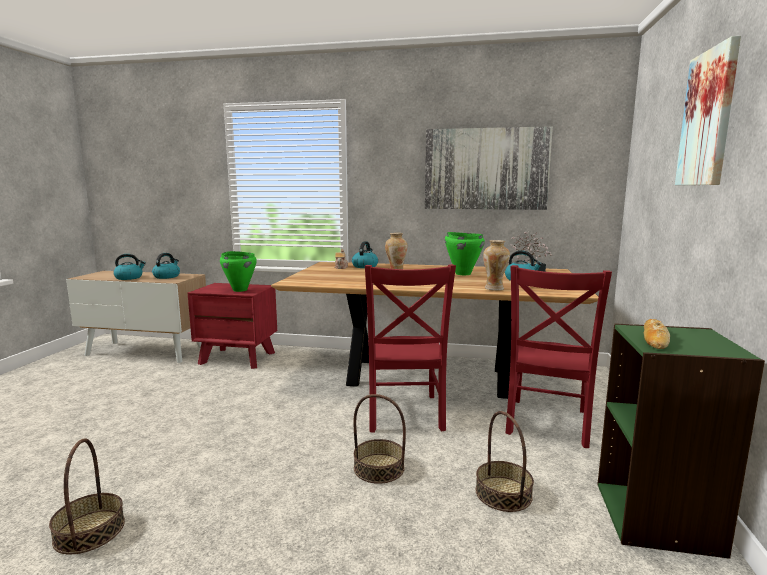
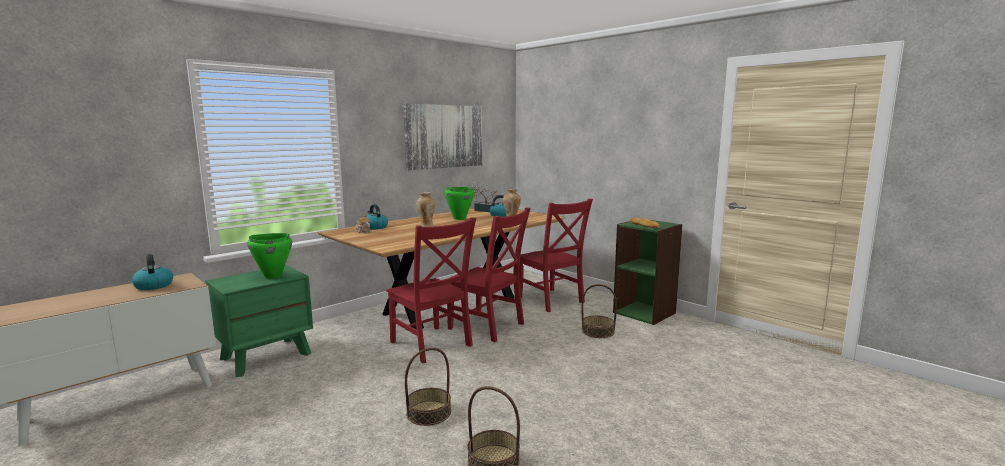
camera: 55 degrees left, 0 degrees up
(129, 278) = (101, 300): kettle -> none
(238, 358) = (266, 356): red nightstand -> green nightstand
(323, 404) = (432, 345): none -> red chair
(379, 468) = (539, 351): basket -> basket (428, 413)
(708, 118) = (609, 116): picture -> none

